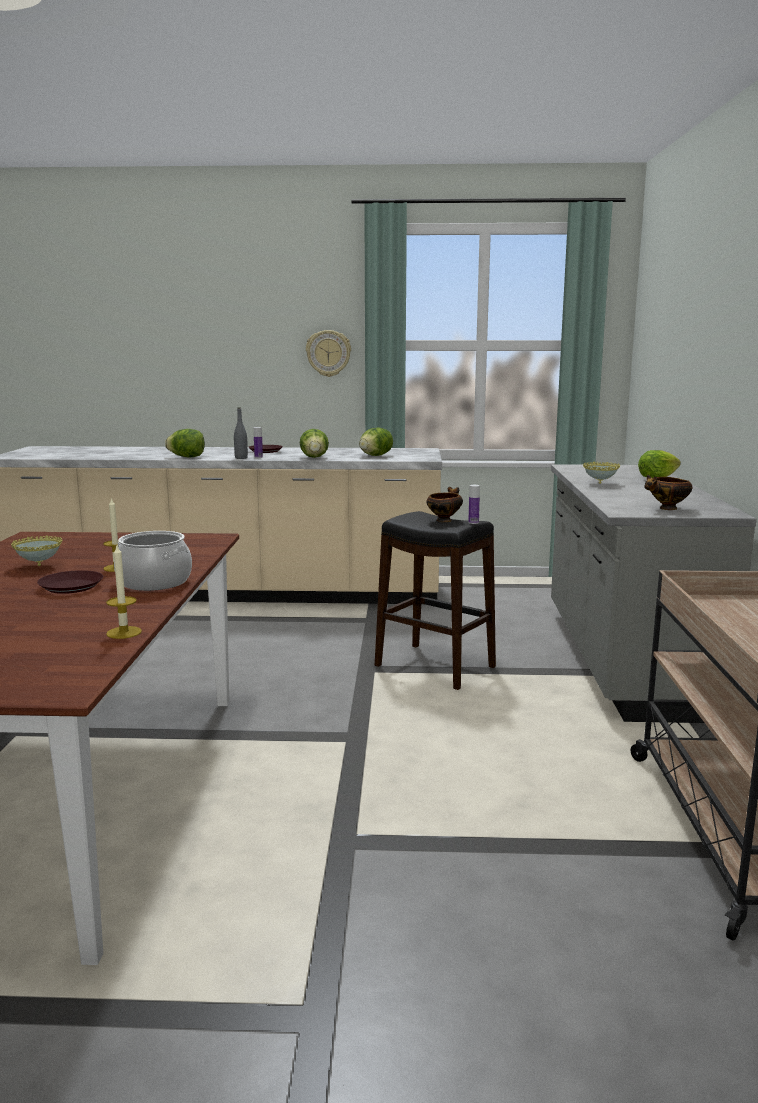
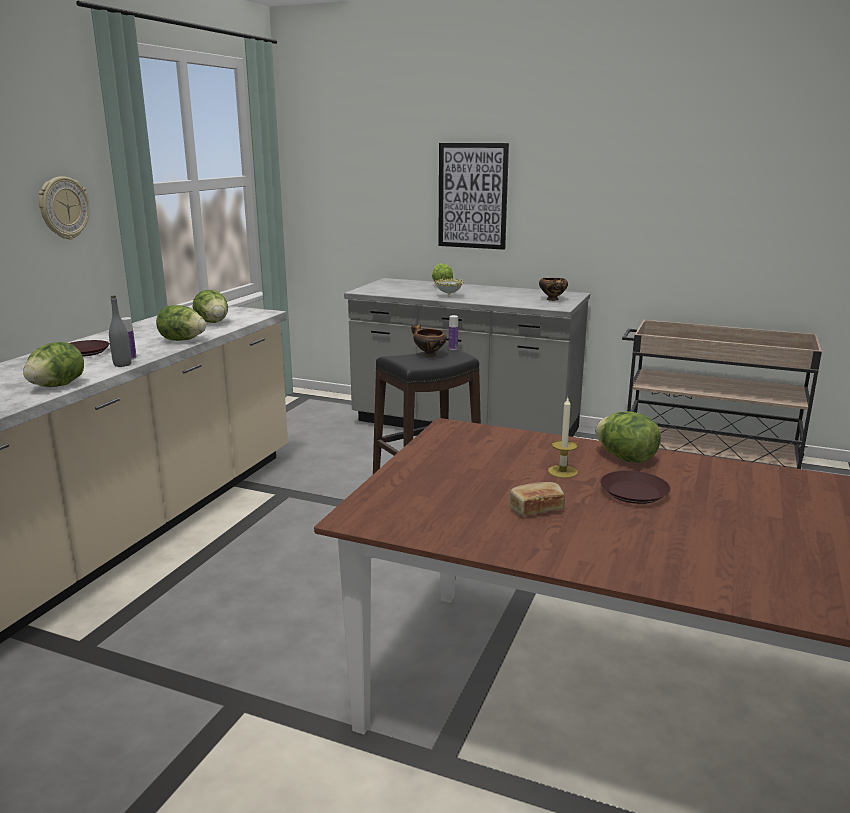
camera: 70 degrees left, 5 degrees up
(39, 566) = (535, 509): bowl -> bread
(124, 632) = (783, 474): candle -> none
(154, 582) = (625, 458): cooking pot -> lettuce
(706, 367) = (472, 196): none -> picture

